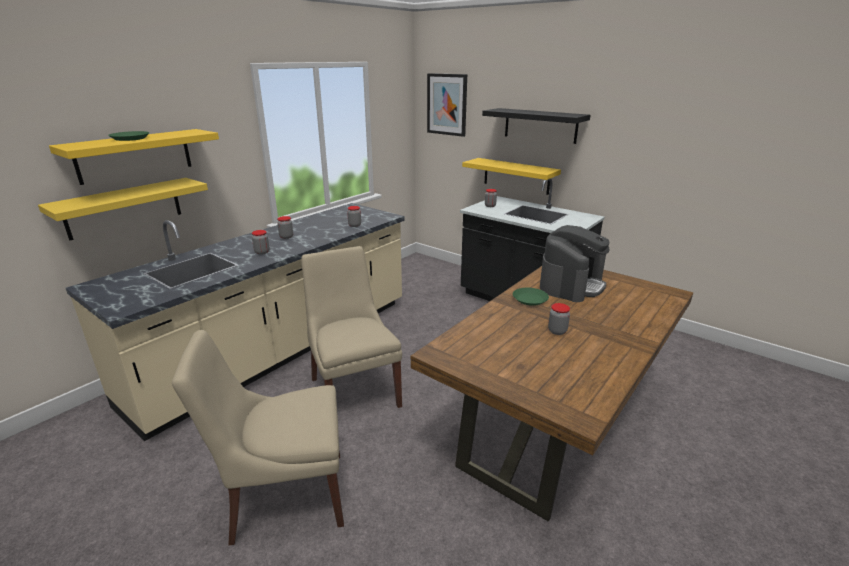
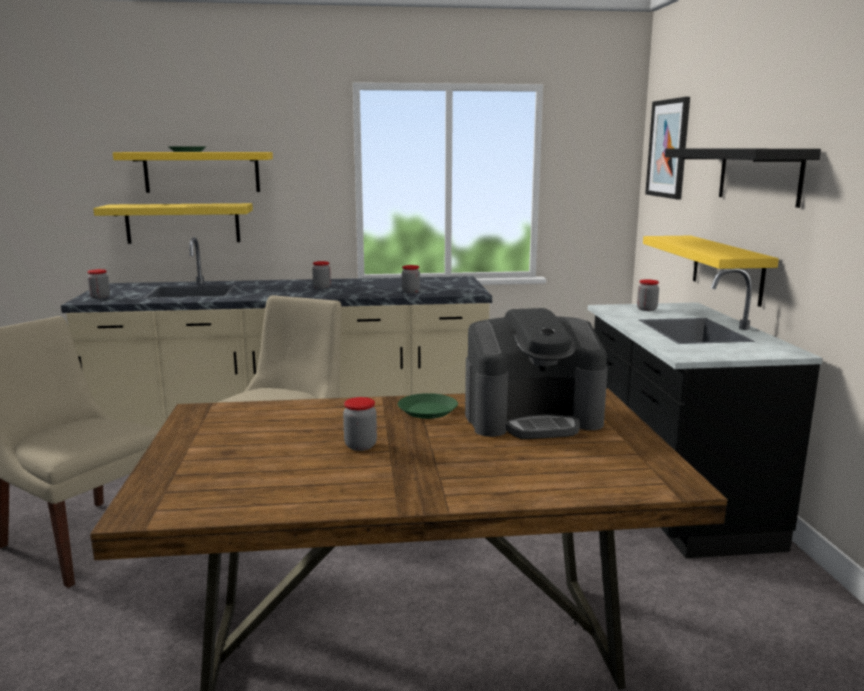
camera: 45 degrees right, 10 degrees down
(262, 252) = (268, 292): jar -> jar (100, 297)

